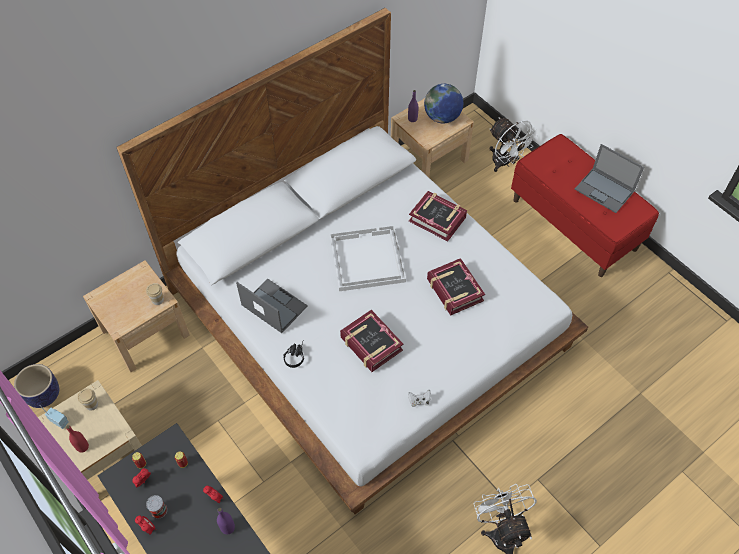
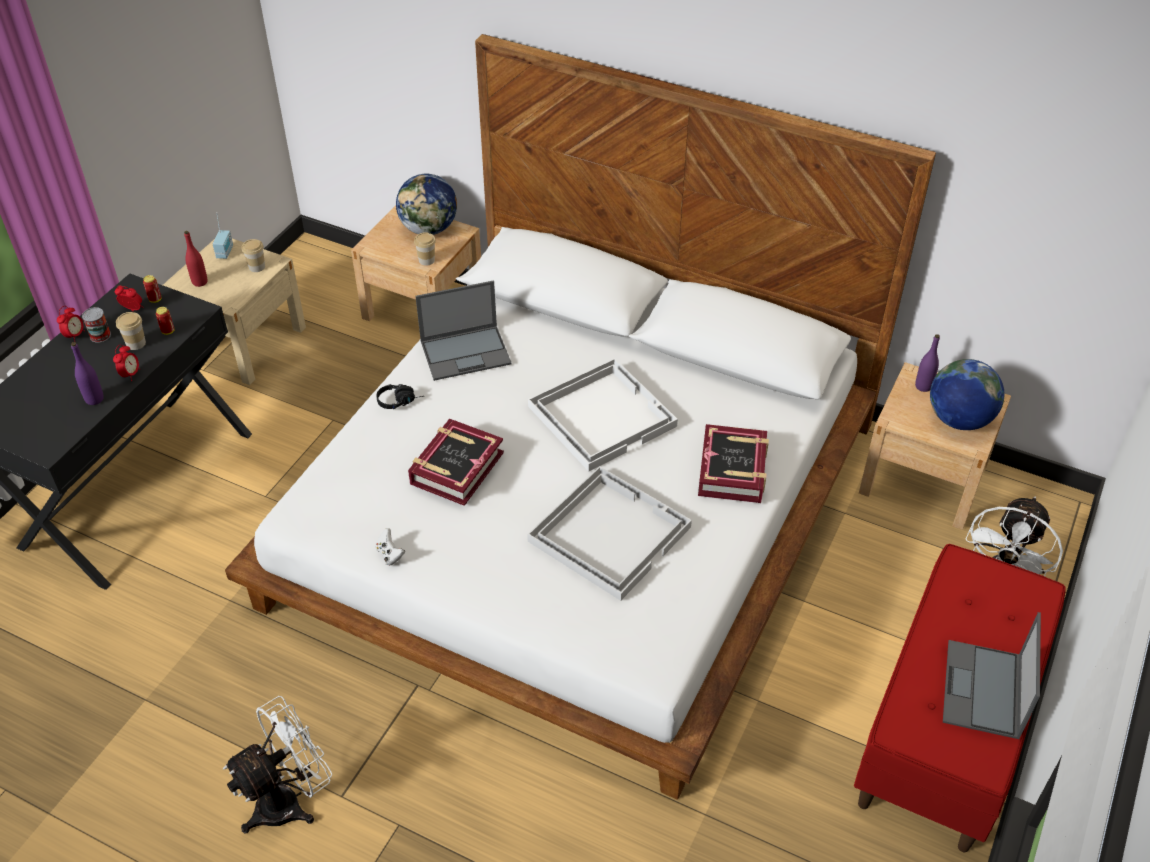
camera: 65 degrees right, 10 degrees down
(43, 395) = (297, 265): planter -> none
(126, 287) = (429, 229): none -> globe
(183, 487) = (136, 343): none -> cup
(273, 305) = (466, 352): laptop -> laptop turned 60 degrees clockwise
(454, 290) = (609, 533): book -> white tray

